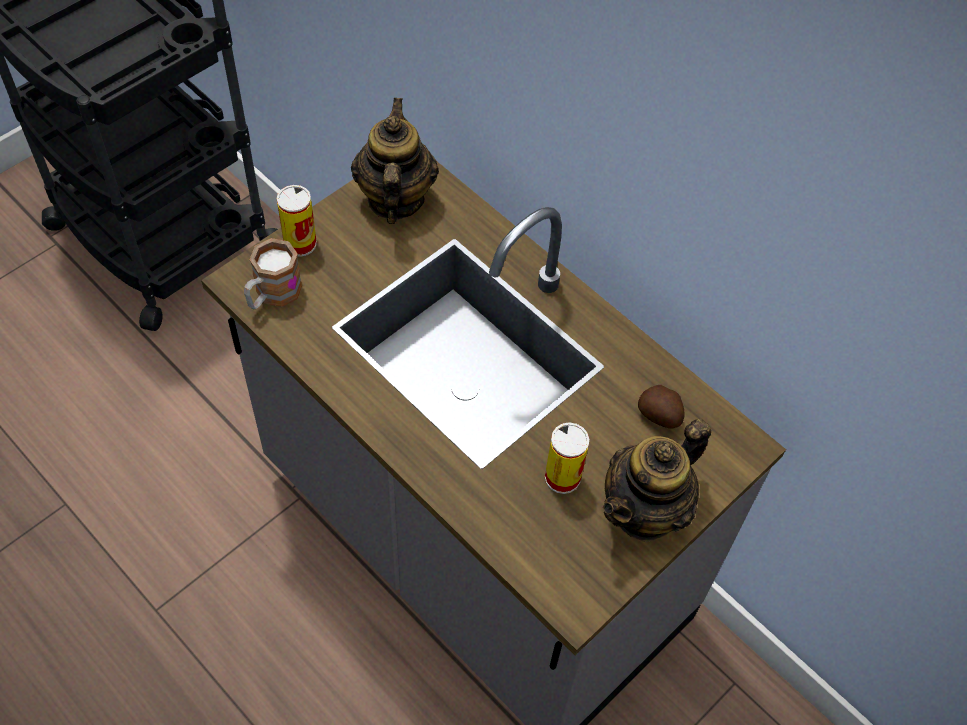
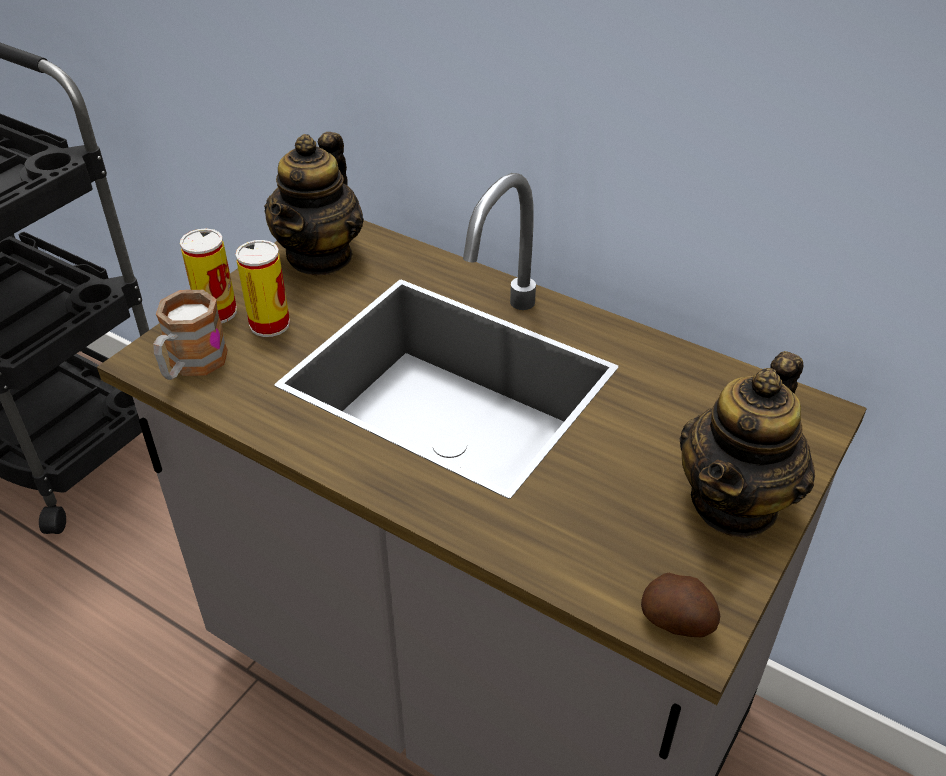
camera: 10 degrees left, 15 degrees down
(395, 199) = (320, 256): teapot -> teapot turned 150 degrees counterclockwise
(562, 477) = (616, 487): can -> can (269, 324)
(660, 416) = (705, 402): potato -> potato (678, 622)

